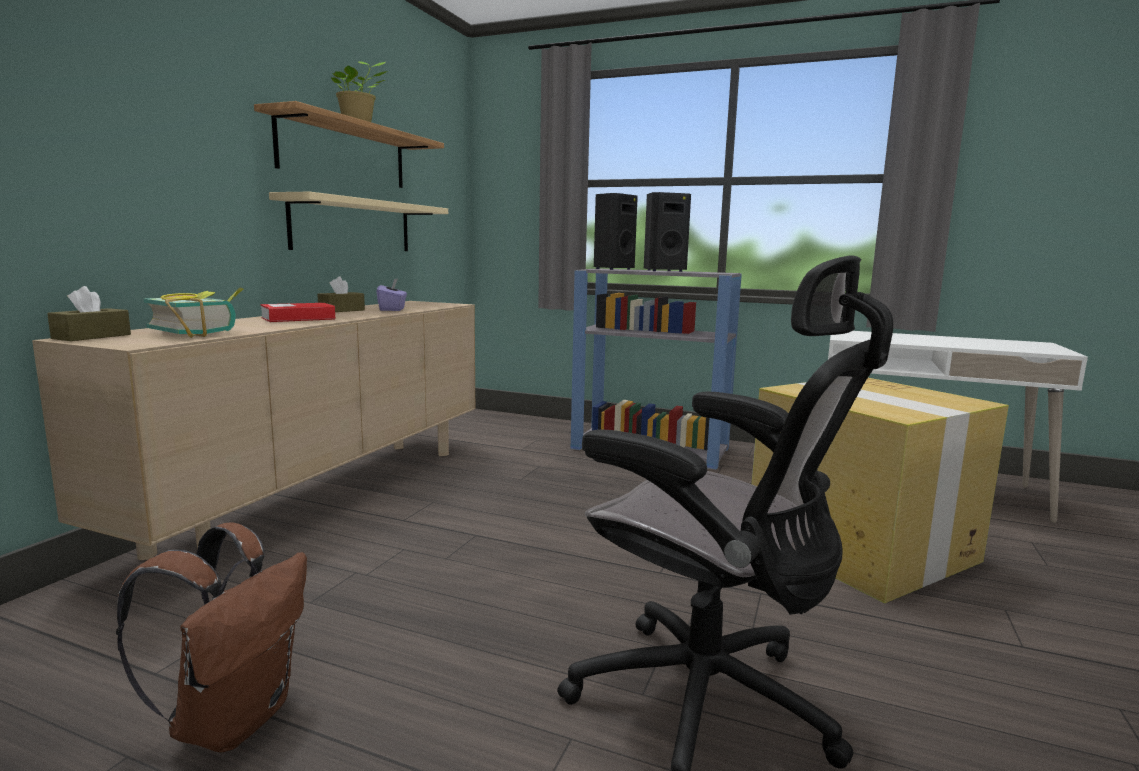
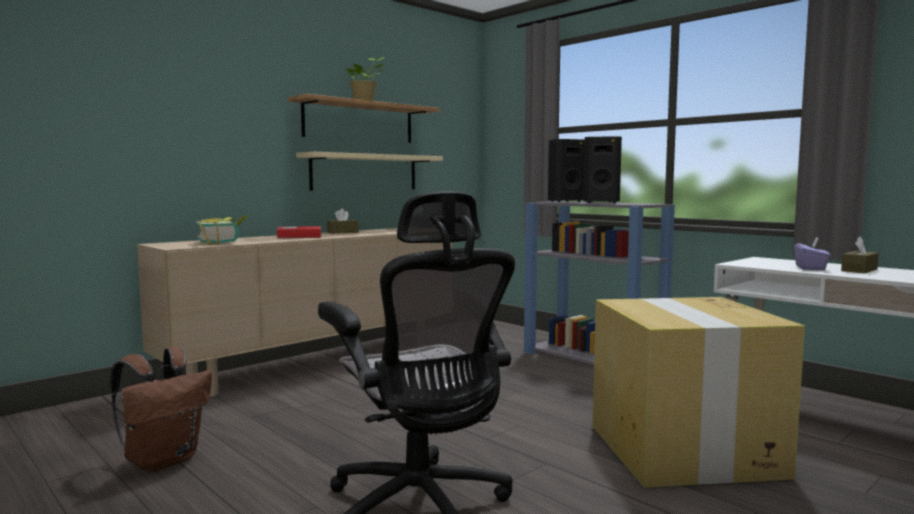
camera: 25 degrees right, 5 degrees down
(92, 336) = (166, 243): brown tissue box -> brown tissue box (859, 270)
(393, 309) = (378, 232): purple tissue box -> purple tissue box (810, 268)

